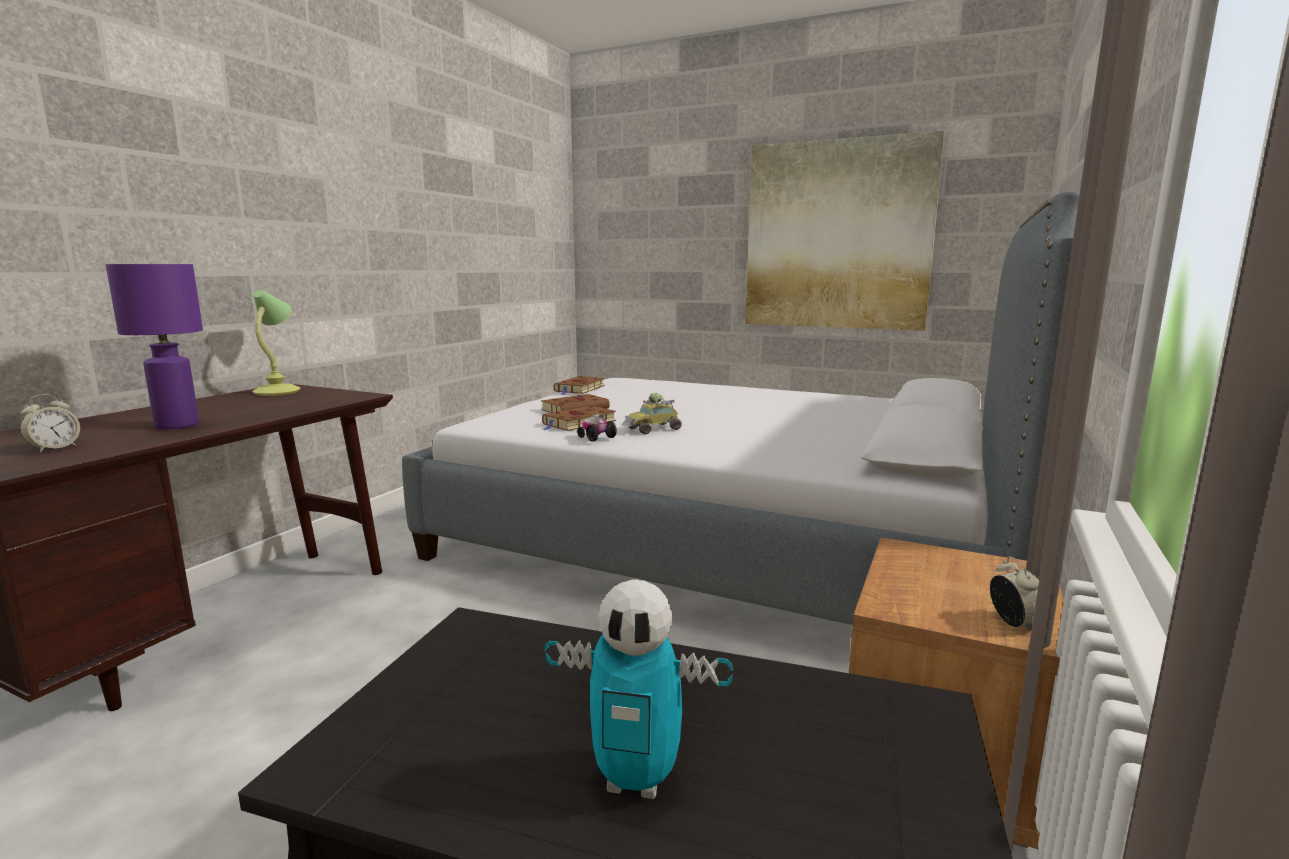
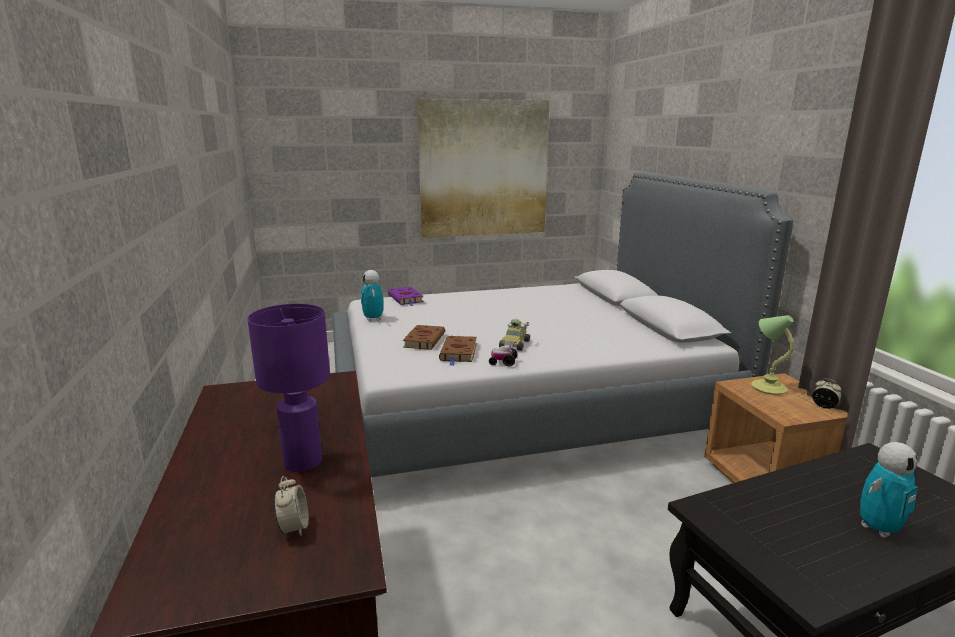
camera: 40 degrees left, 5 degrees up
(278, 392) = (242, 397): table lamp -> table lamp (767, 387)
(579, 389) = (373, 319): brown book -> toy robot
(650, 380) = (406, 299): none -> purple book

